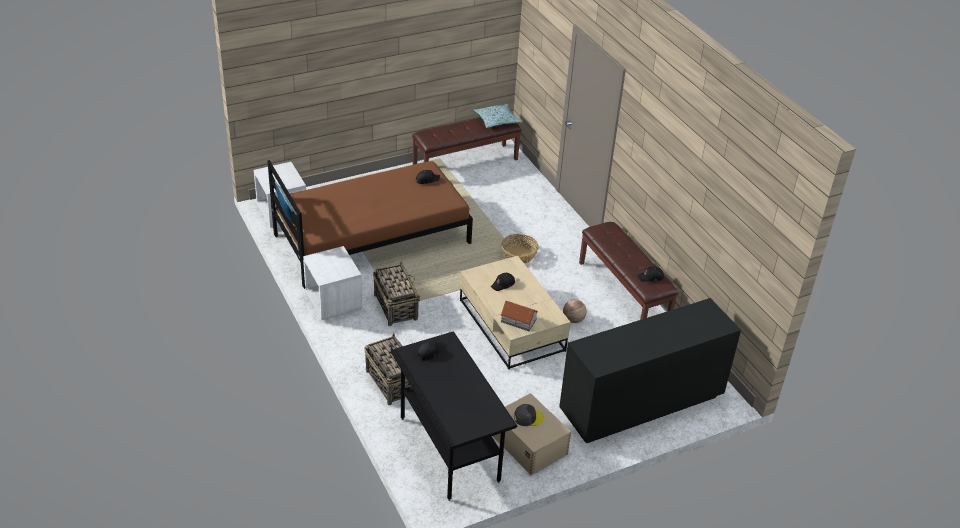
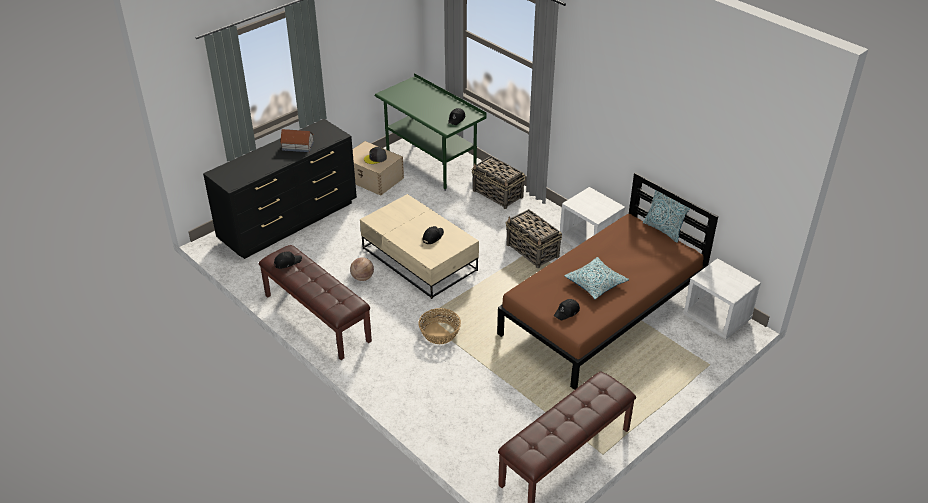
camera: 165 degrees right, 0 degrees up
(448, 450) = (431, 163): black desk -> green desk
(496, 121) = (537, 445): pillow -> pillow (595, 283)
(519, 321) = (406, 209): toy house -> toy house (297, 146)

